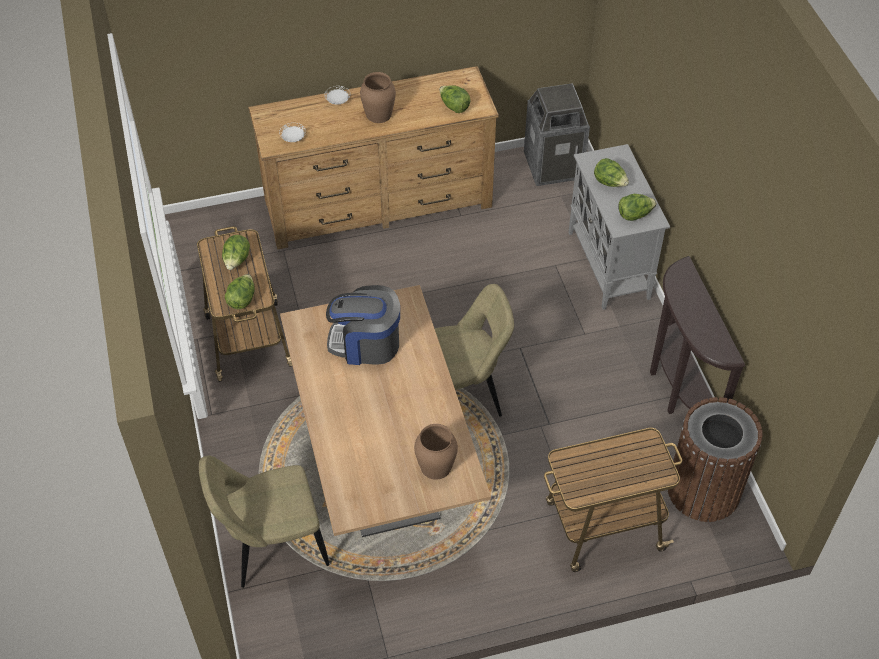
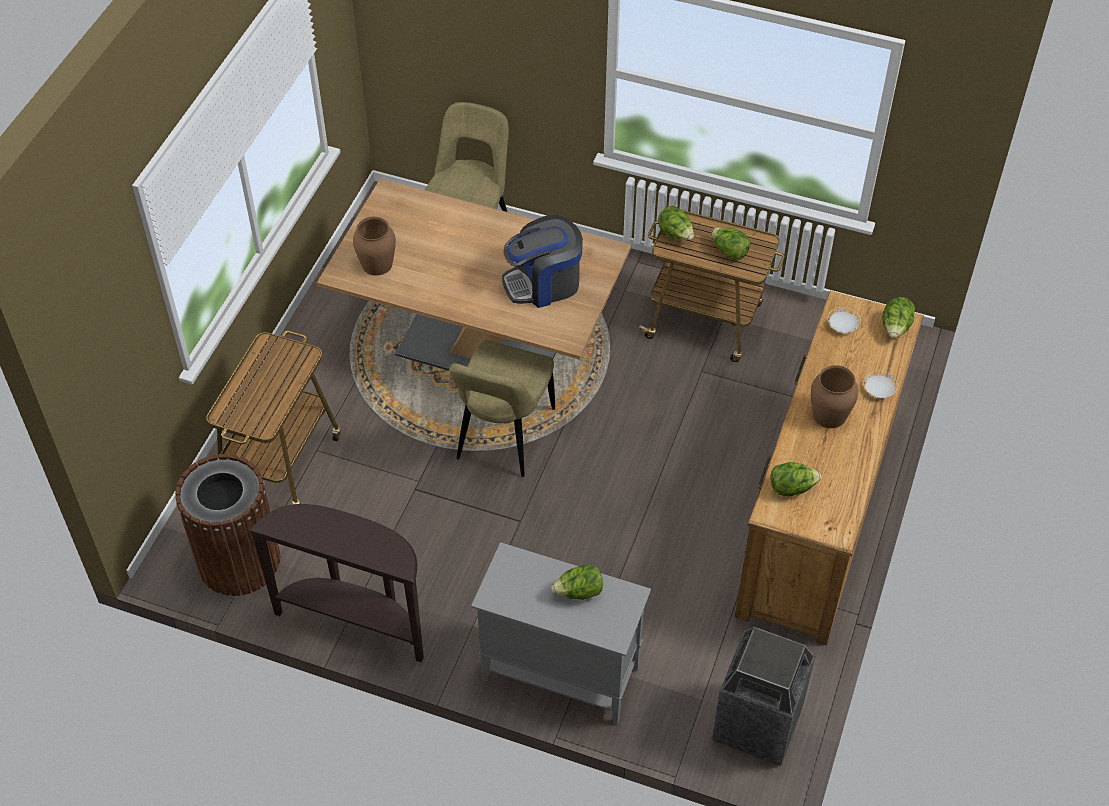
camera: 125 degrees right, 0 degrees up
(366, 343) = (544, 283): coffee machine -> coffee machine turned 150 degrees counterclockwise
(634, 215) = (513, 583): lettuce -> lettuce (895, 328)

